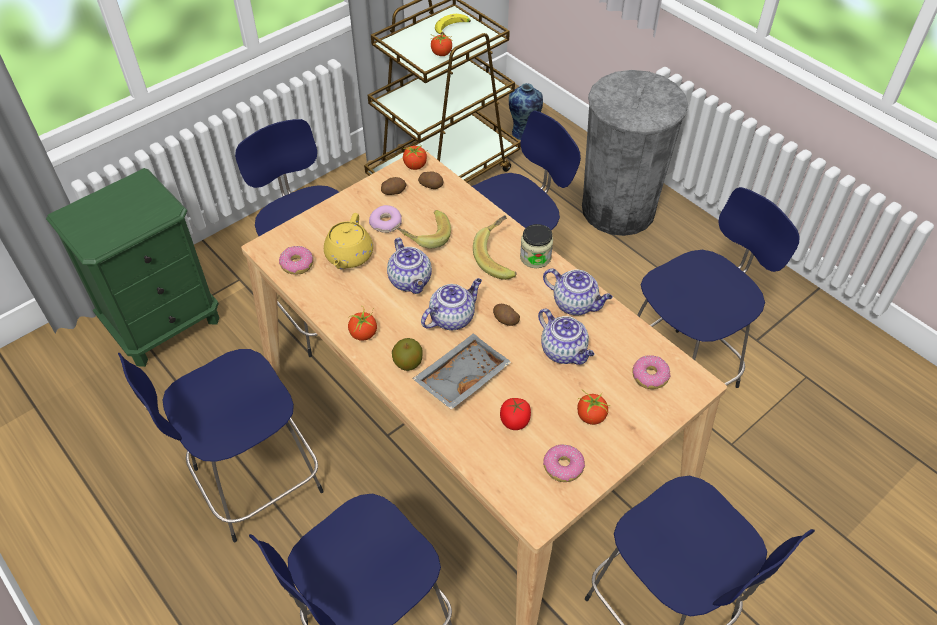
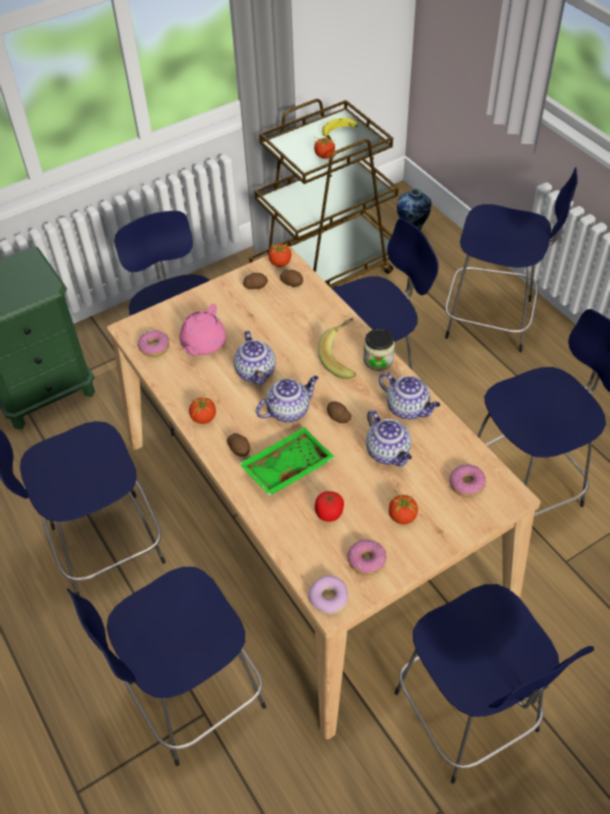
camera: 10 degrees right, 0 degrees up
(349, 256) = (203, 344): yellow teapot -> pink teapot
(386, 223) = (243, 316): donut -> donut (329, 598)
(408, 363) = (239, 449): apple -> potato
(424, 237) = (276, 332): banana -> none
(461, 377) = (286, 467): grey tray -> green tray
(618, 209) = (493, 320): grey trash can -> blue stool

